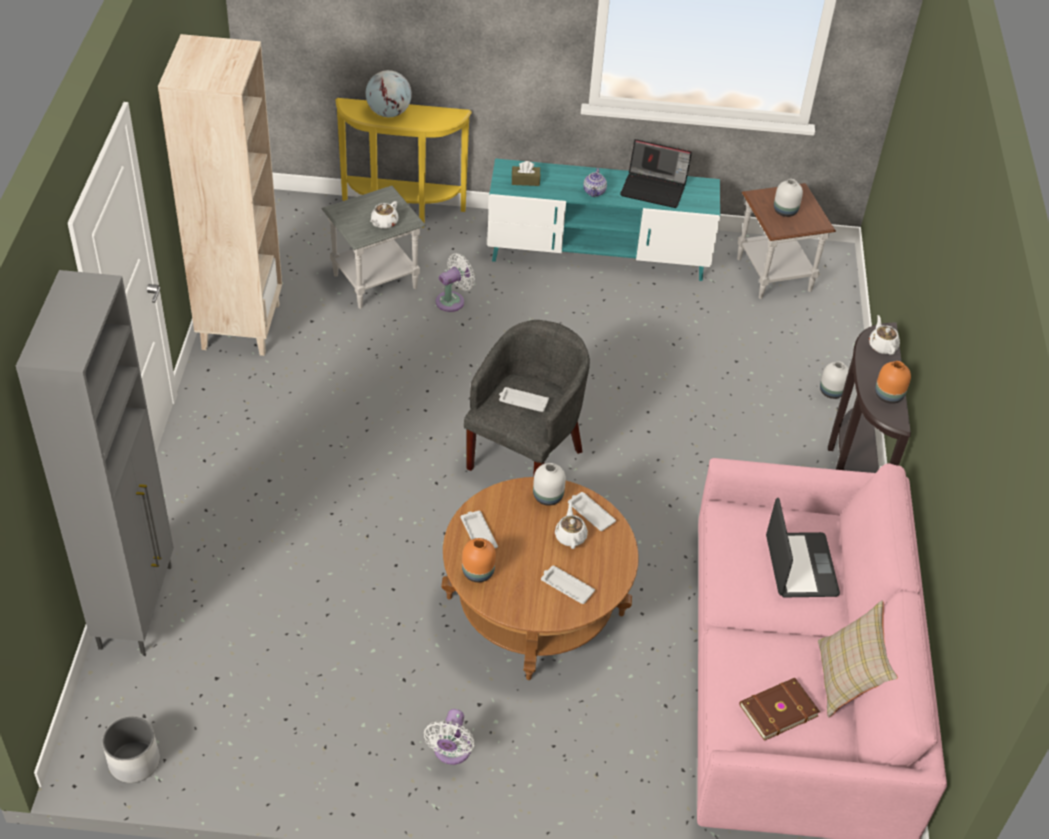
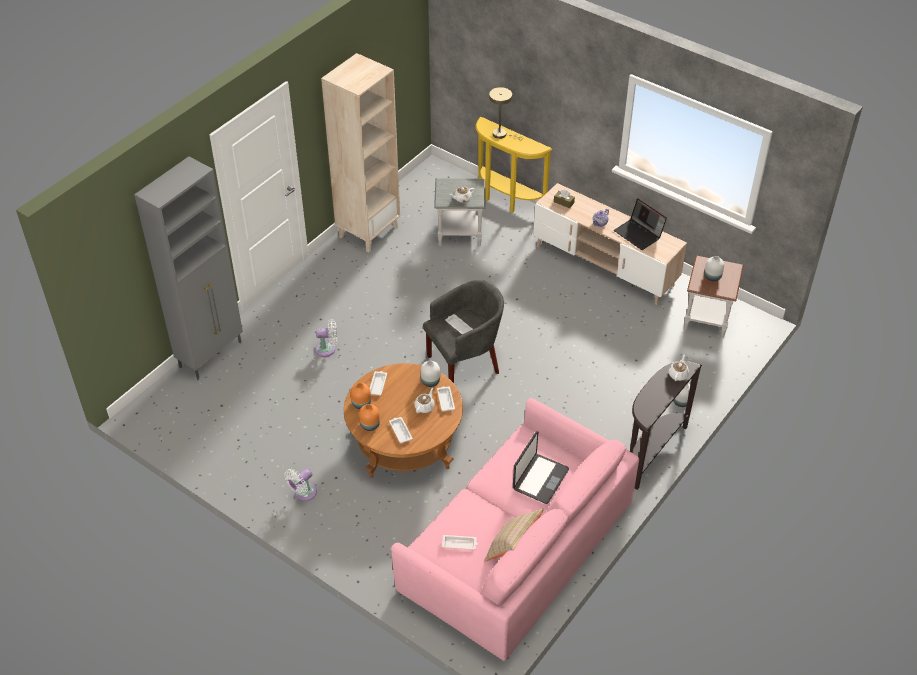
camera: 35 degrees right, 0 degrees up
(134, 762) = (156, 426): white planter -> none
(389, 113) = (502, 134): globe -> beige table lamp
(453, 300) = (495, 261): white fan -> white fan (327, 349)
(598, 254) = (604, 265): turquoise tv stand -> beige tv stand
(777, 709) = (459, 544): brown book -> white tray
(888, 395) = (654, 403): orange vase -> orange vase (370, 425)

